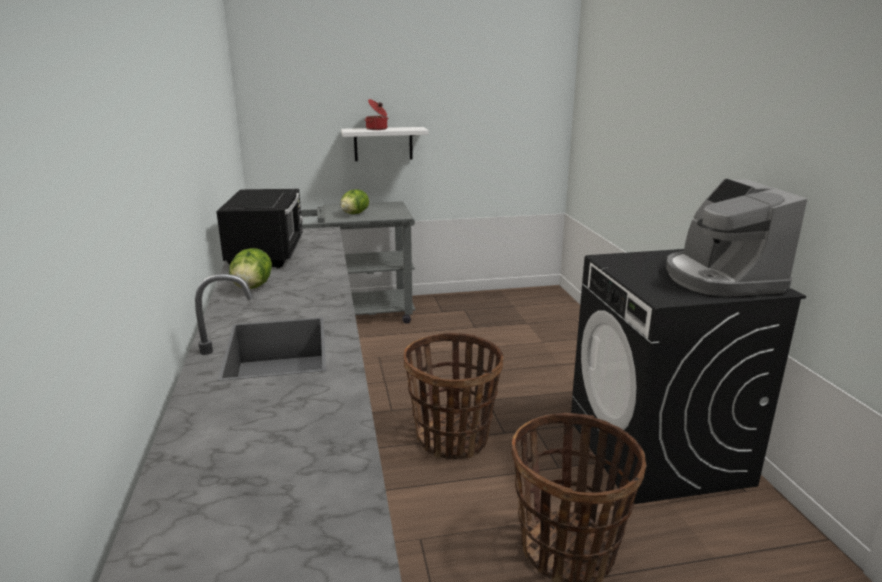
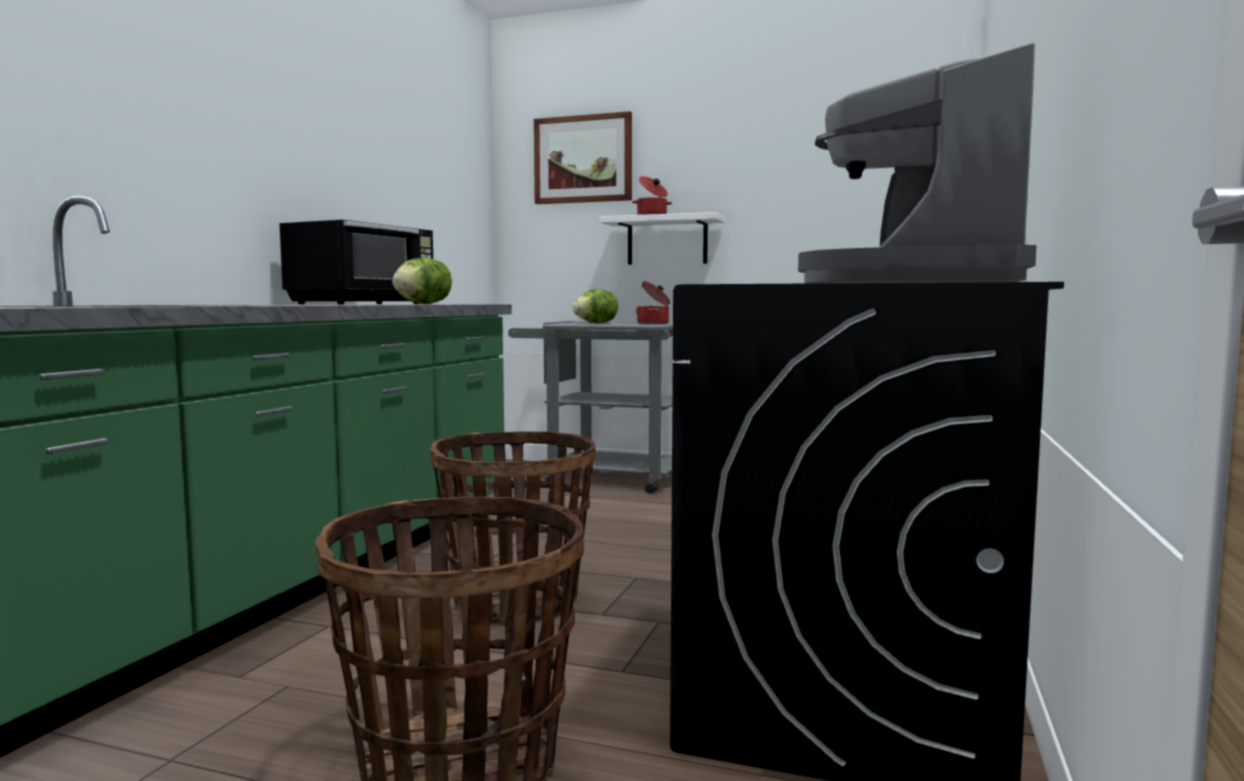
camera: 30 degrees right, 15 degrees down
(252, 287) = (265, 304): lettuce -> lettuce (422, 304)
(314, 81) = (583, 159): none -> picture
(398, 212) = (654, 324): none -> cooking pot

